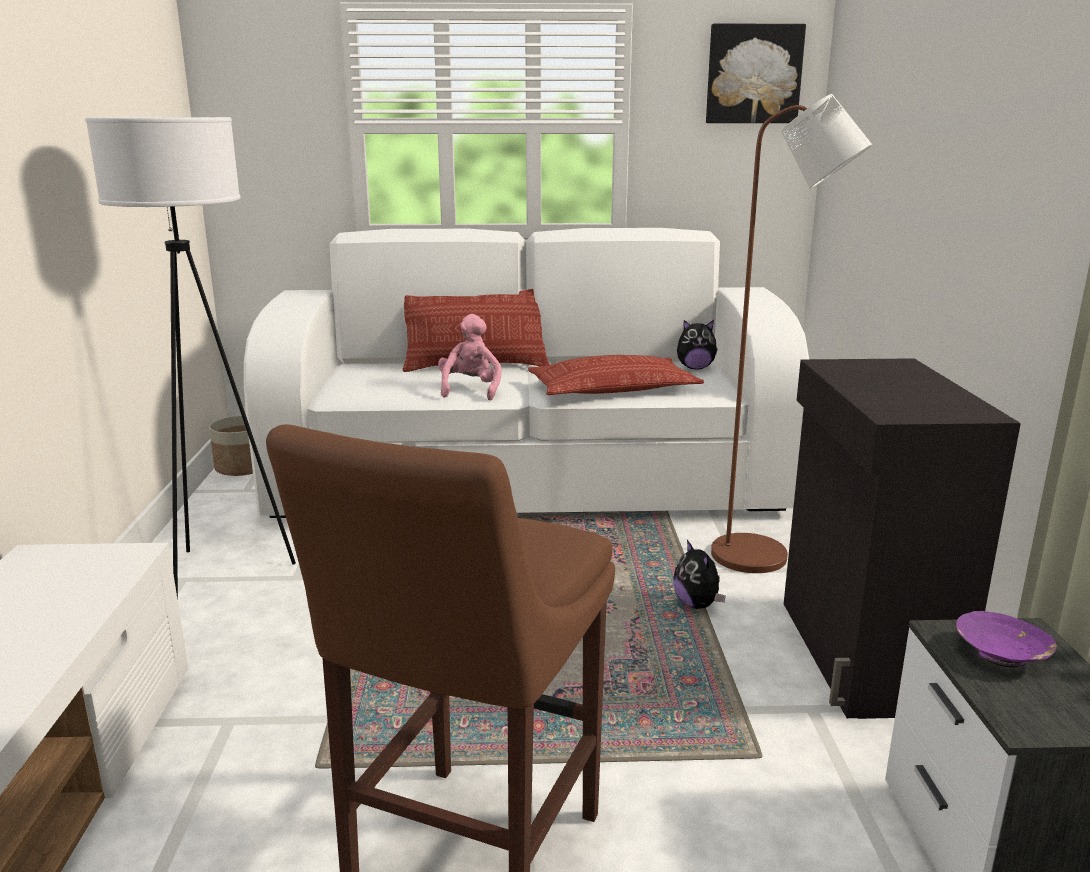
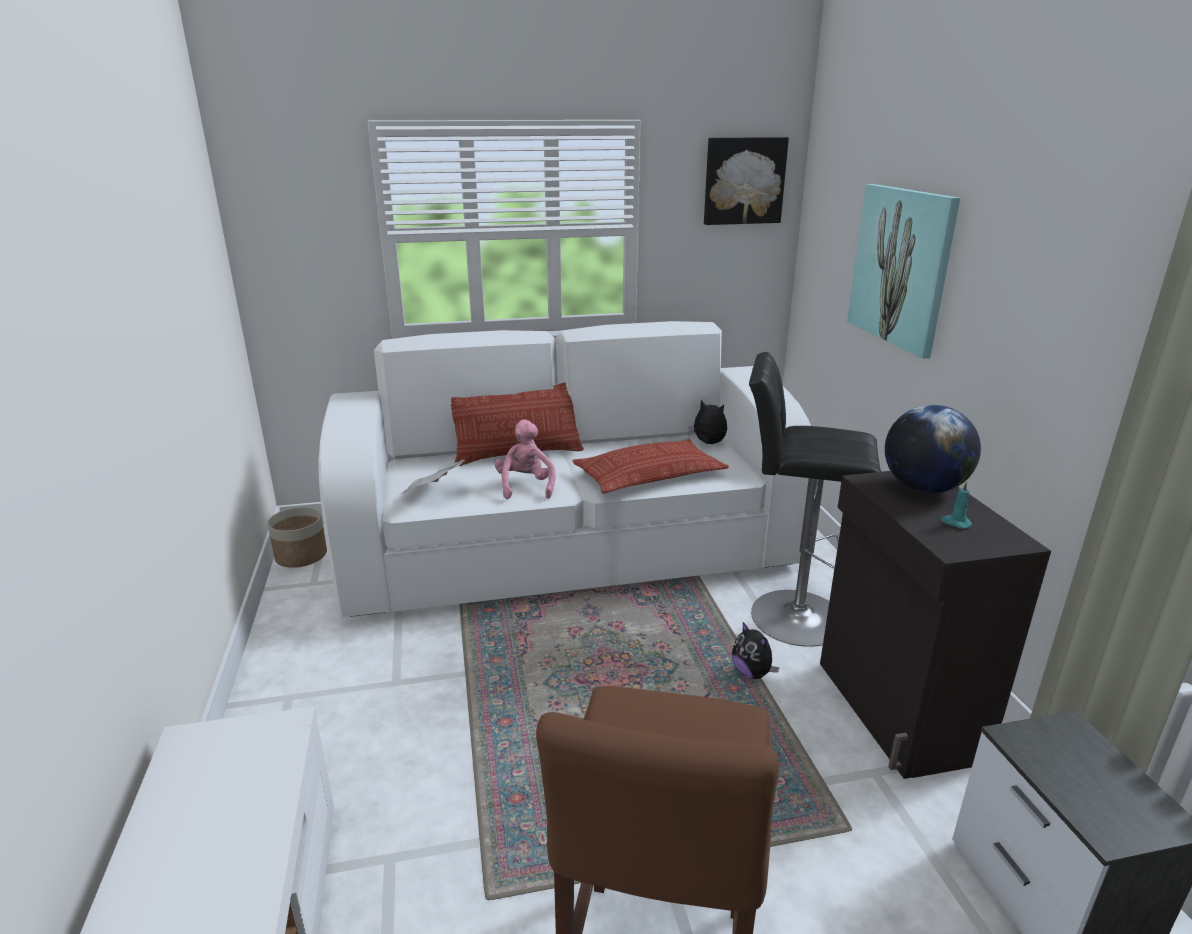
camera: 10 degrees left, 5 degrees up
(222, 573) = (324, 685): white floor lamp -> none
(370, 390) = (434, 493): none -> newspaper
(695, 368) = (708, 443): plush toy -> plush toy turned 135 degrees counterclockwise
(764, 558) = (790, 616): brown floor lamp -> black stool
(893, 372) = (923, 488): none -> globe
(908, 144) = (900, 267): none -> picture
(913, 397) = (955, 523): none -> turquoise candle
(1001, 654) = (1062, 756): purple bowl -> none

